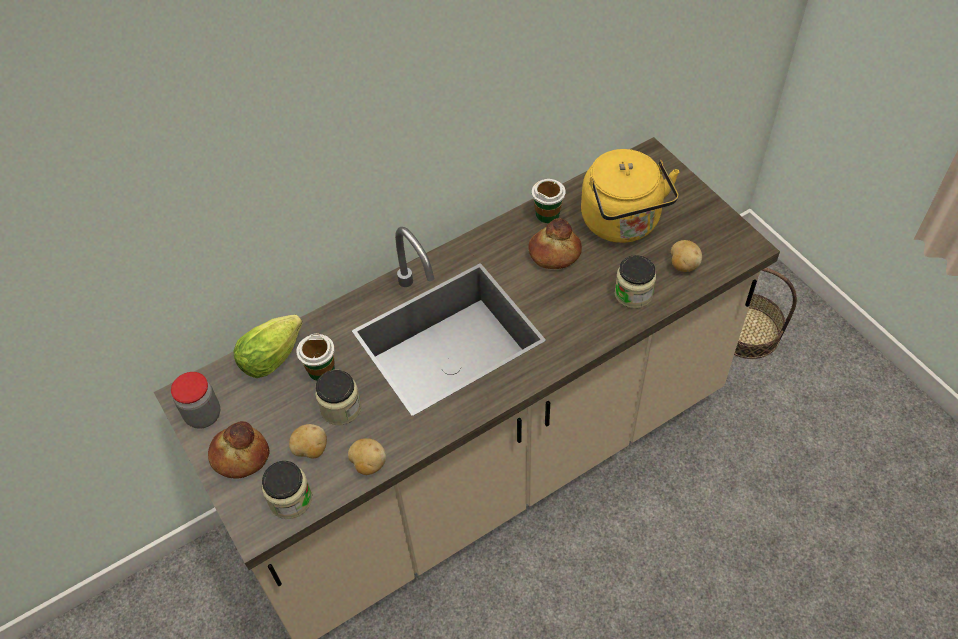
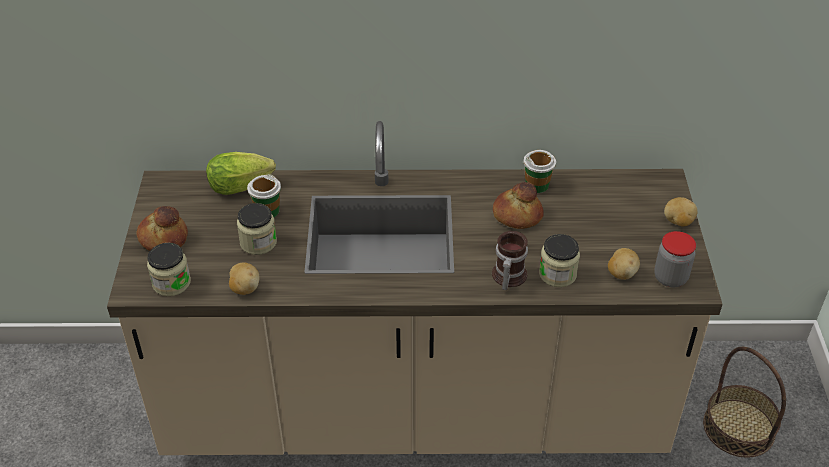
camera: 30 degrees right, 10 degrees down
(203, 415) = (162, 200): jar -> jar (670, 278)
(311, 450) = (213, 258): potato -> potato (678, 222)
(594, 320) = (507, 277): none -> mug
(623, 223) = (595, 220): yellow kettle -> none

